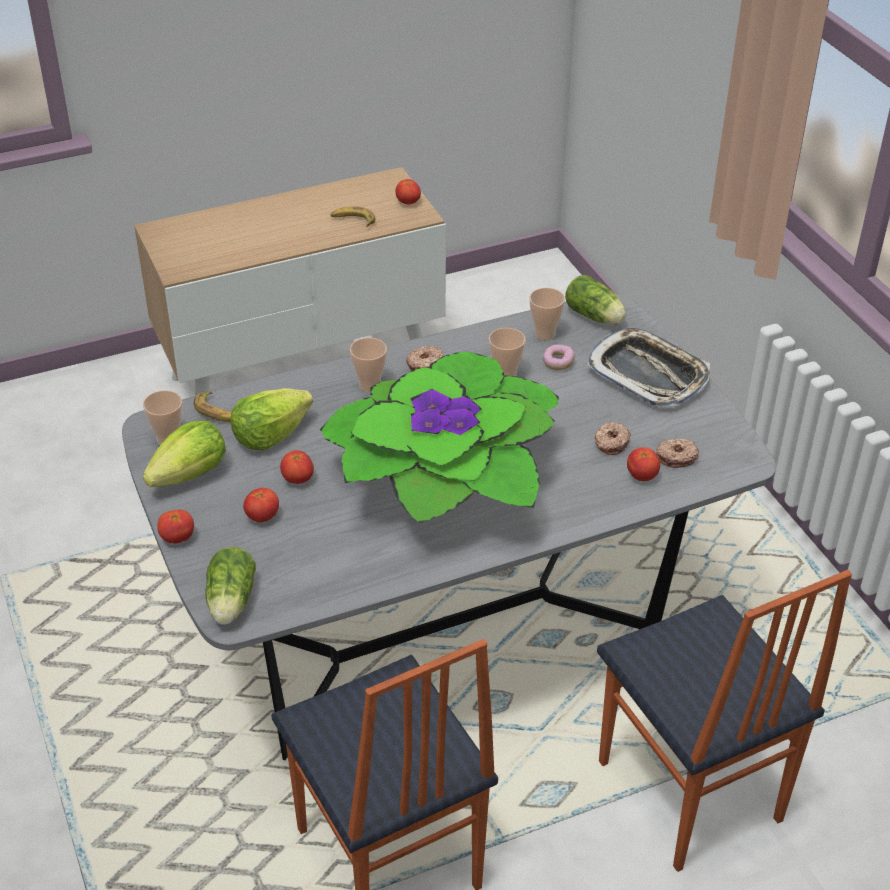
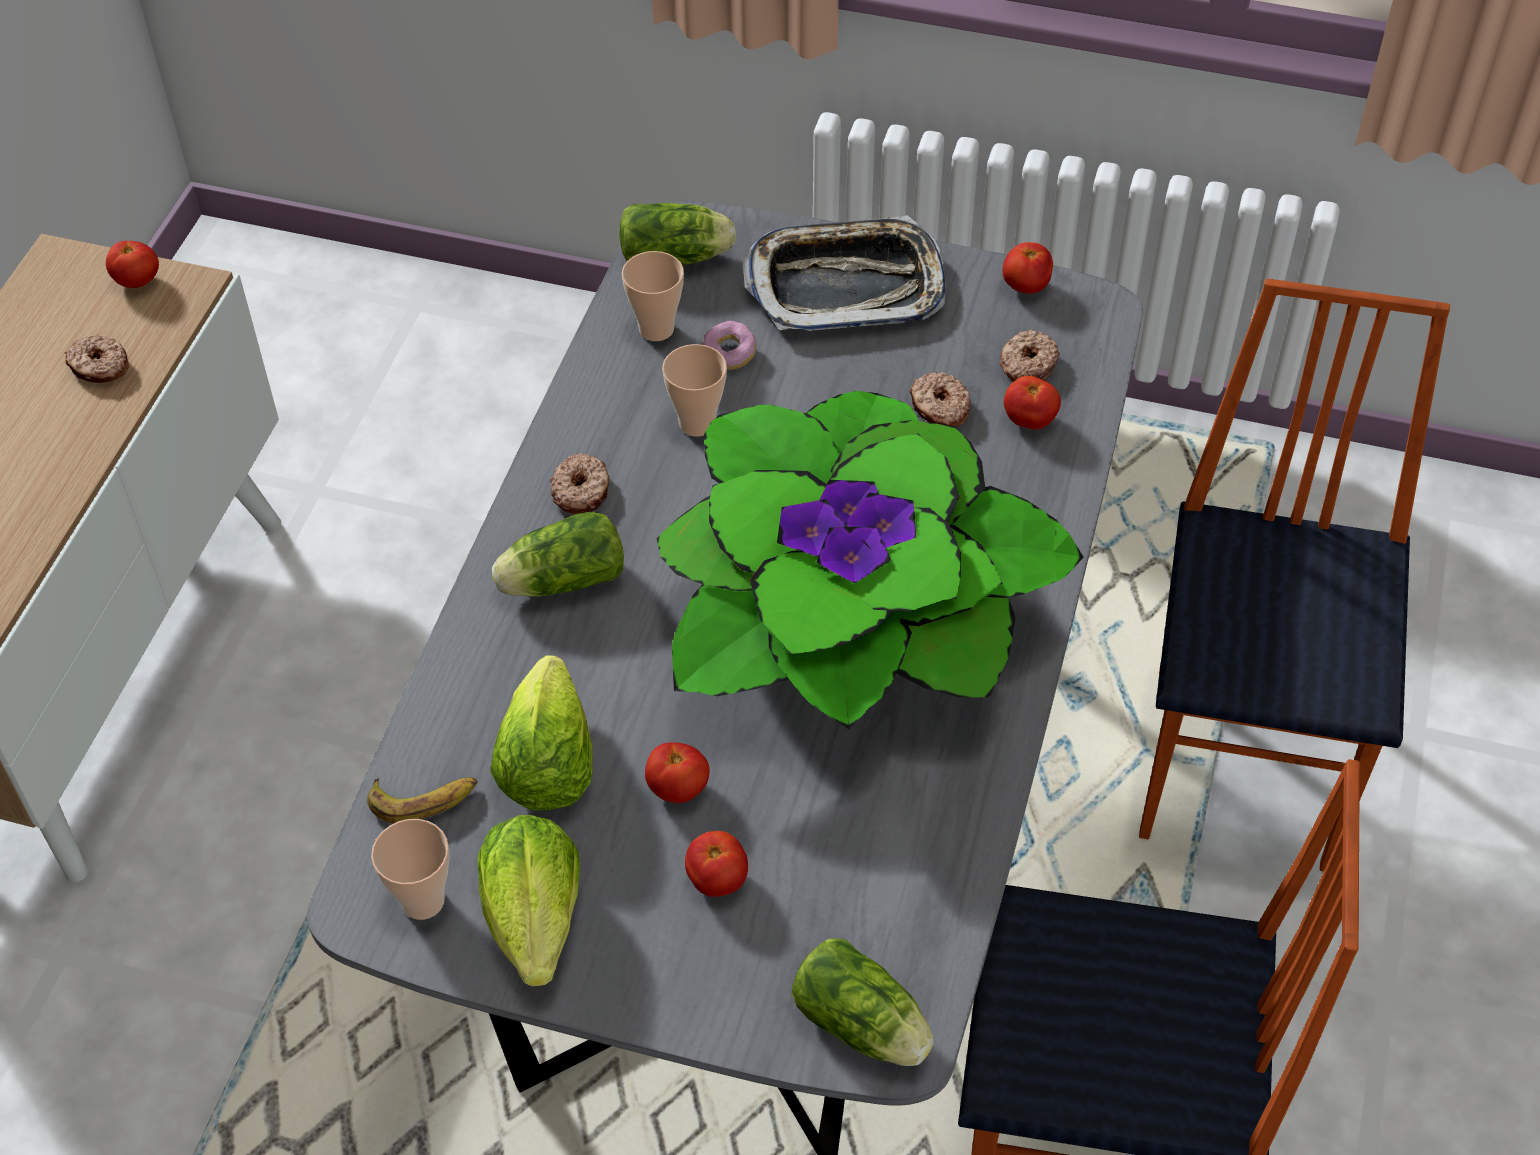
camera: 50 degrees left, 10 degrees up
(177, 538) = (663, 1016): tomato -> tomato (1025, 286)
(353, 220) = (99, 367): banana -> donut
(369, 386) = (559, 581): cup -> lettuce
(687, 794) = (1246, 765): chair -> chair turned 90 degrees counterclockwise

